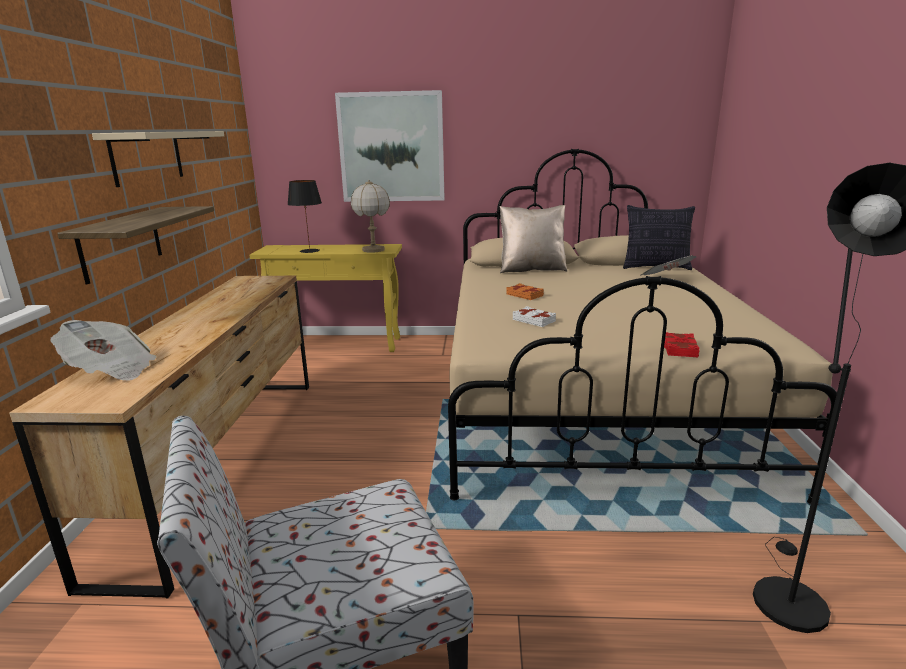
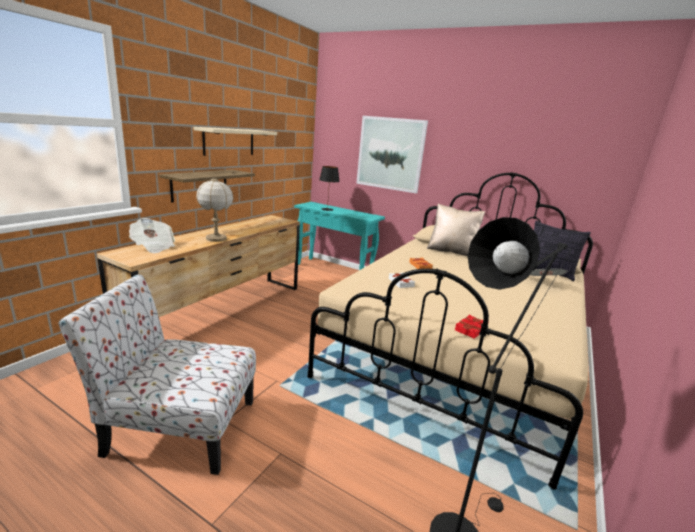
camera: 25 degrees right, 0 degrees up
(338, 344) = (334, 270): yellow console table -> turquoise console table
(373, 250) = (362, 216): table lamp -> table lamp (216, 238)

